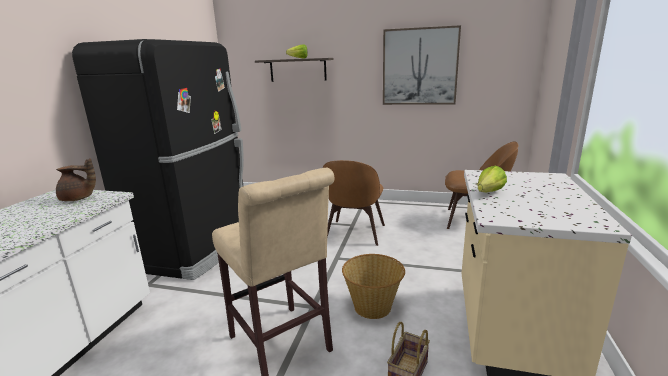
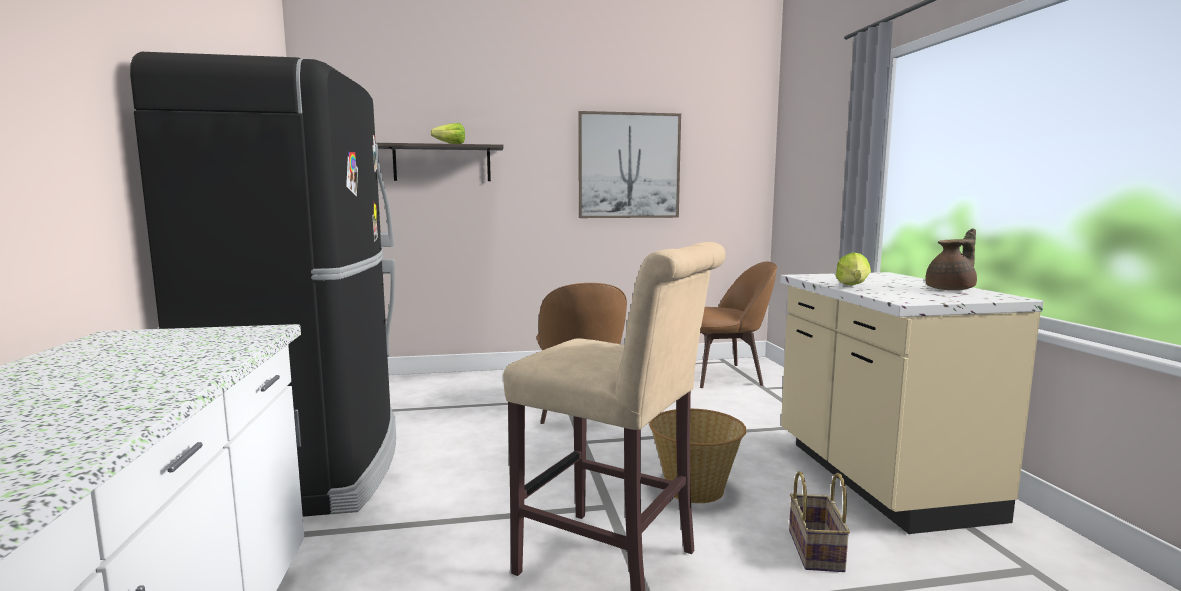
camera: 25 degrees left, 10 degrees down
(78, 199) = (193, 338): brown teapot -> brown teapot (951, 289)

